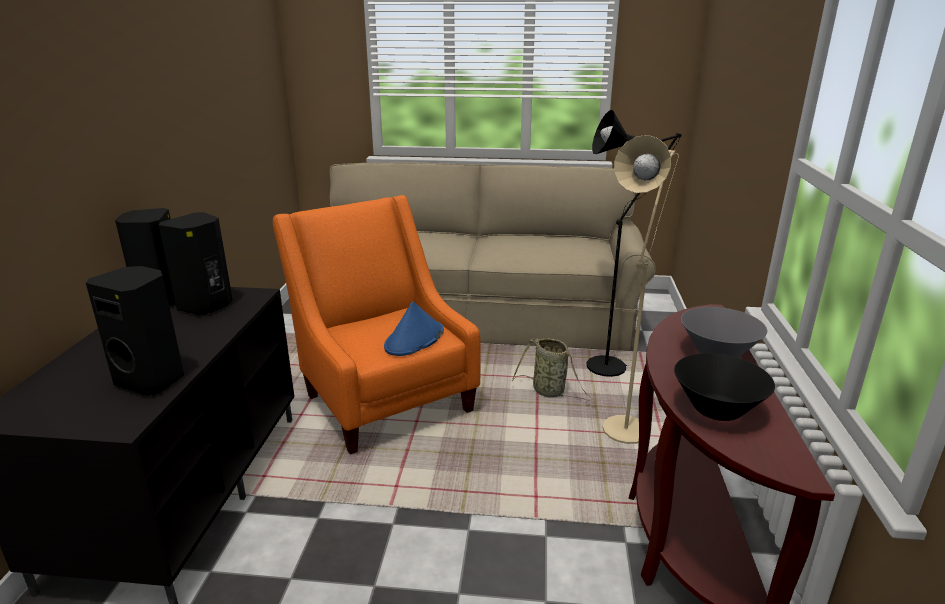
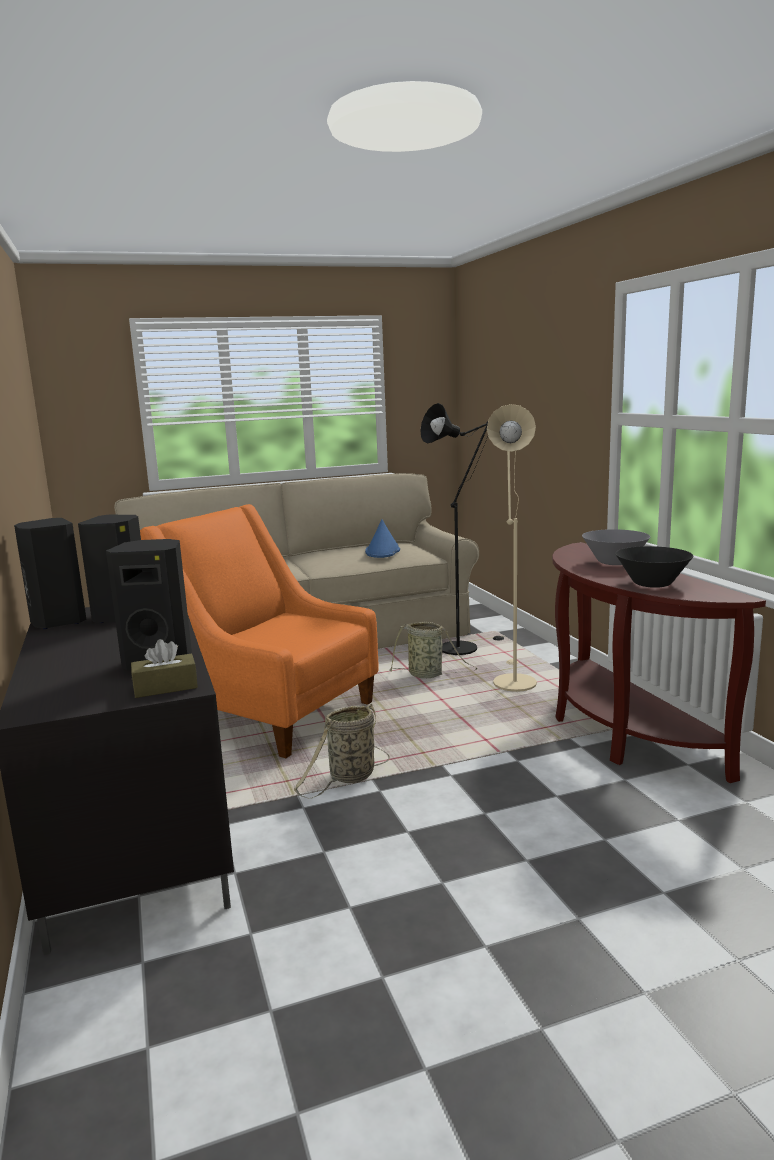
camera: 25 degrees left, 10 degrees down
(112, 418) = (165, 687): none -> brown tissue box
(381, 497) = (349, 778): none -> basket
(414, 339) = (318, 630): blue hat -> blue hat (383, 551)

